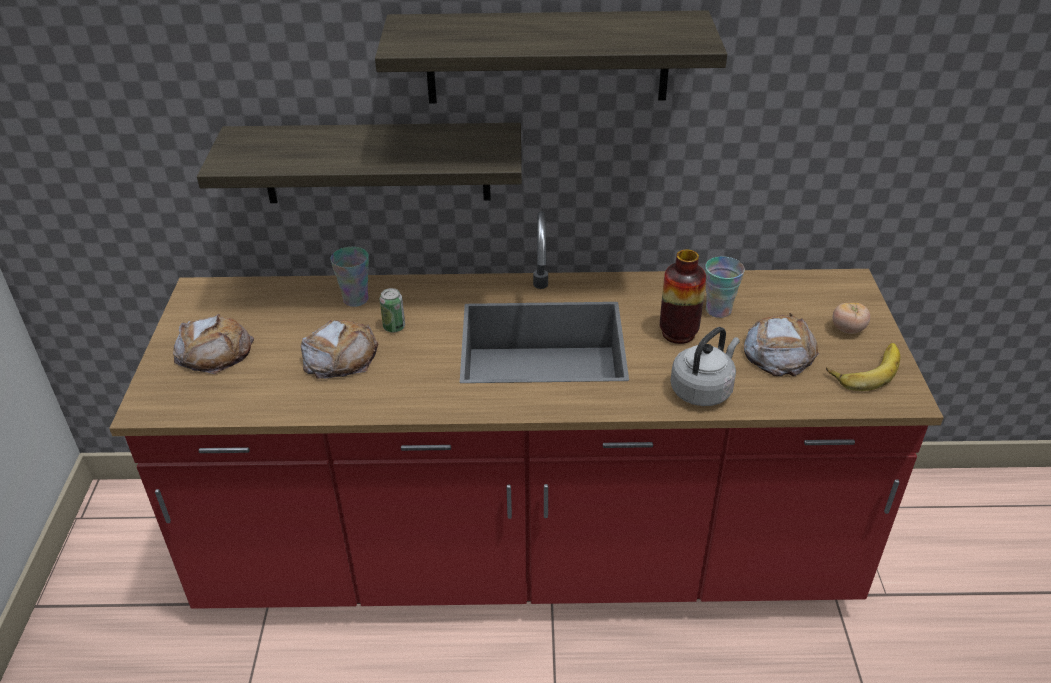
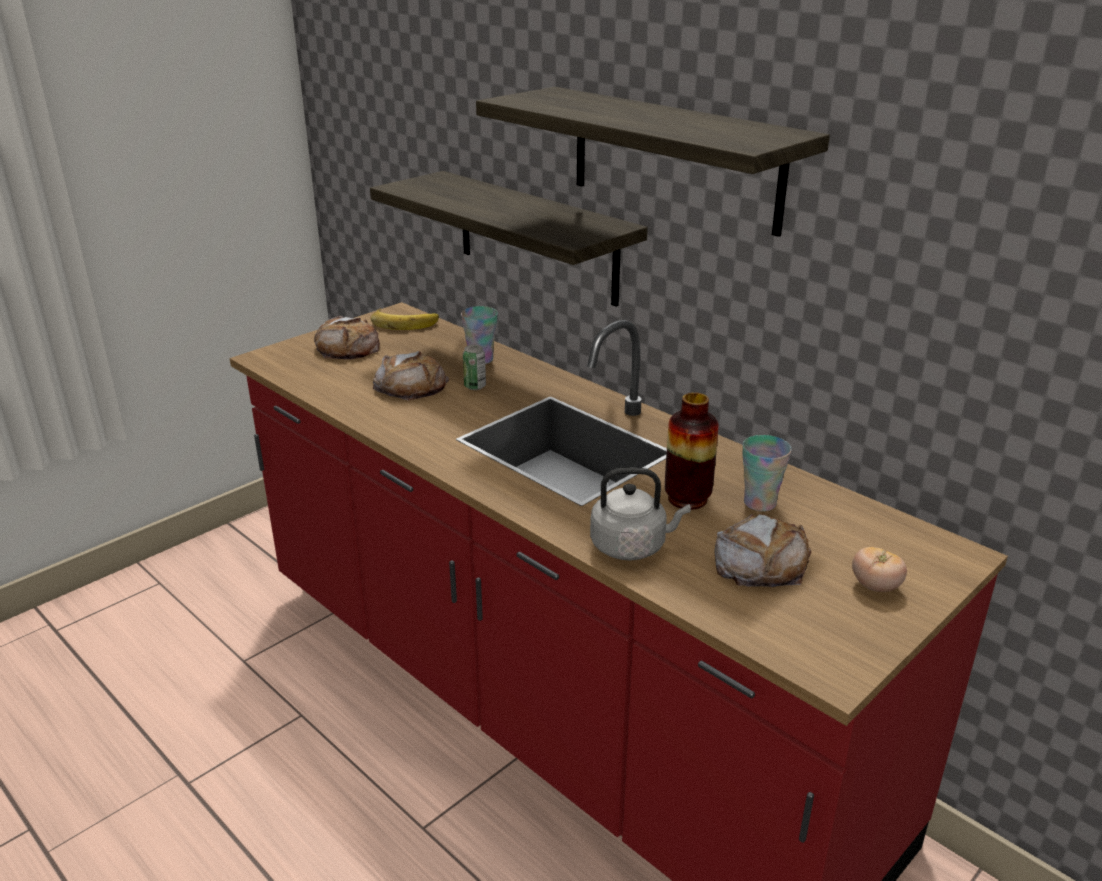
camera: 45 degrees right, 10 degrees down
(864, 369) = (831, 624): banana -> banana (405, 322)

